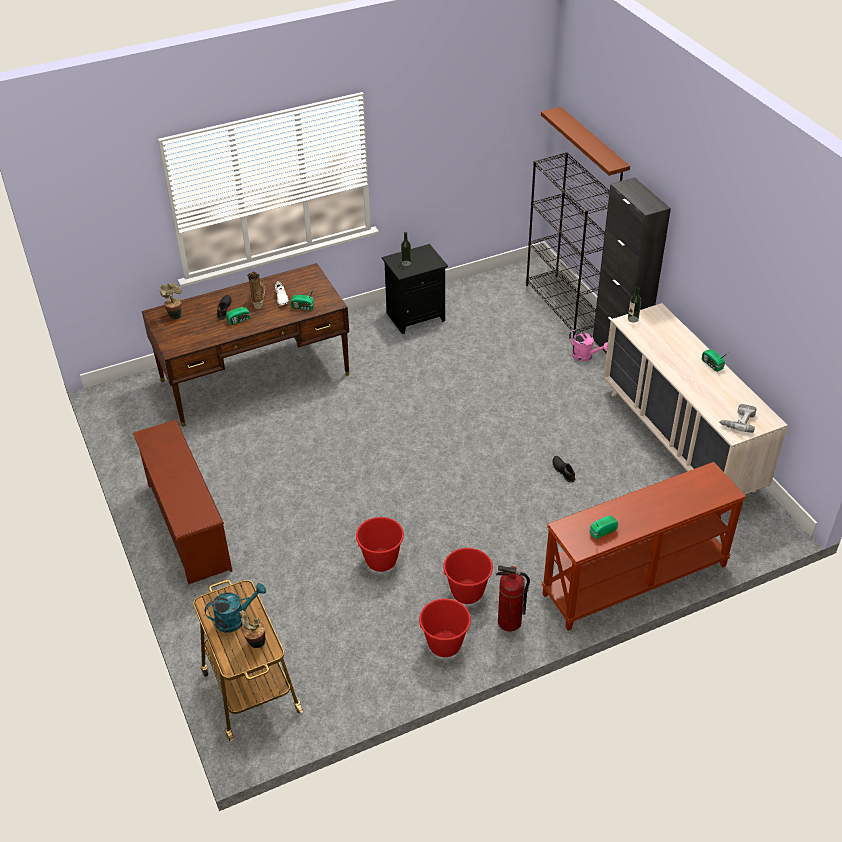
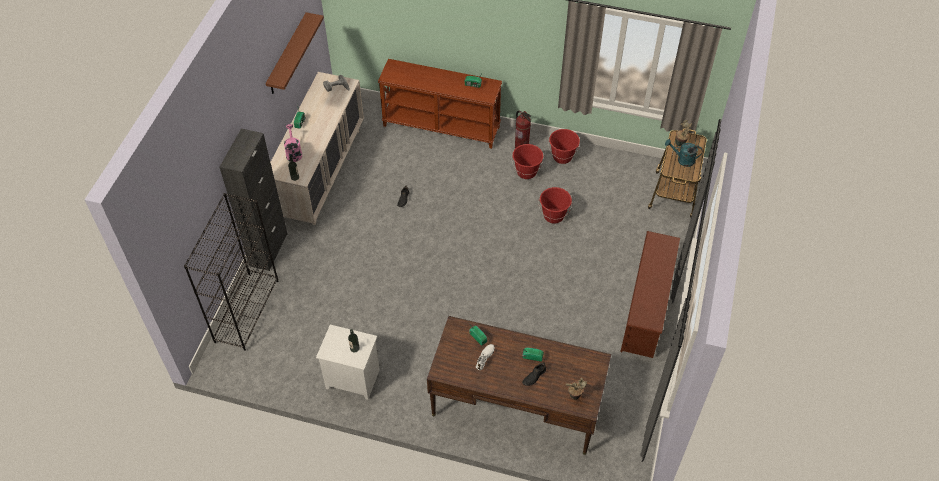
camera: 140 degrees left, 10 degrees up
(258, 298) = (501, 370): boot -> none
(416, 316) = (351, 380): black nightstand -> white nightstand
(585, 356) = (291, 261): pink watering can -> pink watering can (293, 153)
(593, 147) = (189, 224): brown shelf -> brown shelf (287, 55)

